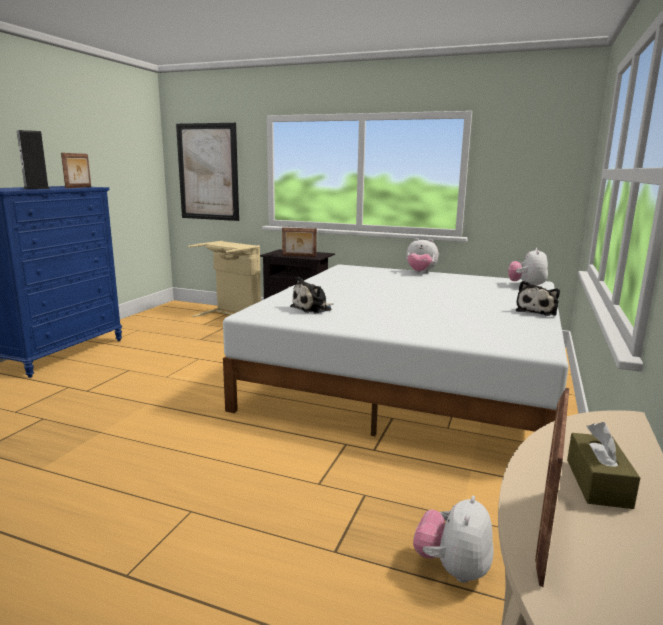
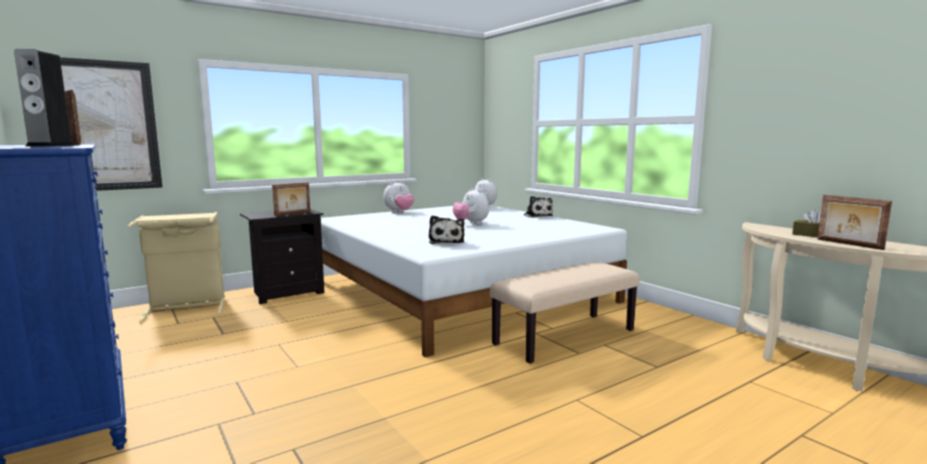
camera: 55 degrees left, 5 degrees down
(357, 463) = (564, 337): none -> beige bench
(452, 568) = (689, 345): plush toy -> plush toy (471, 223)

